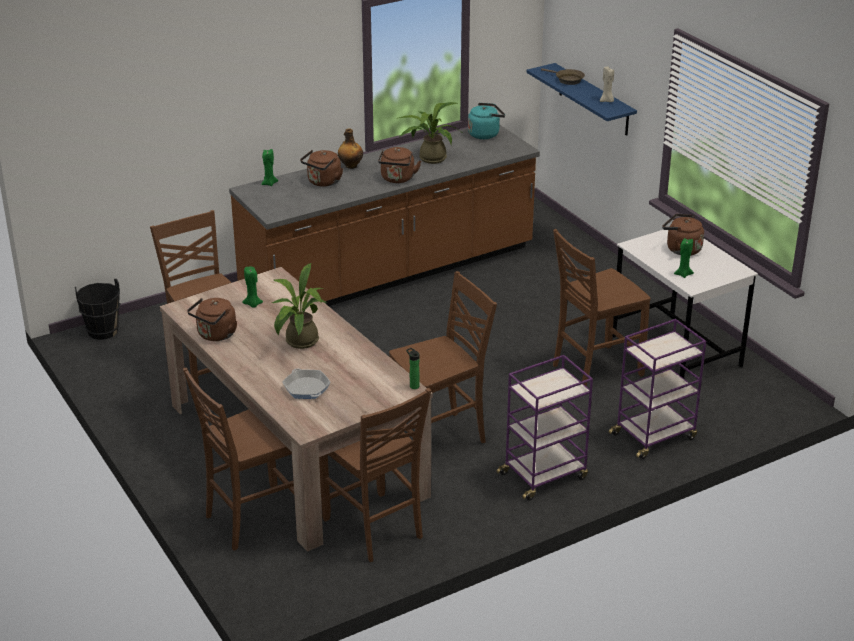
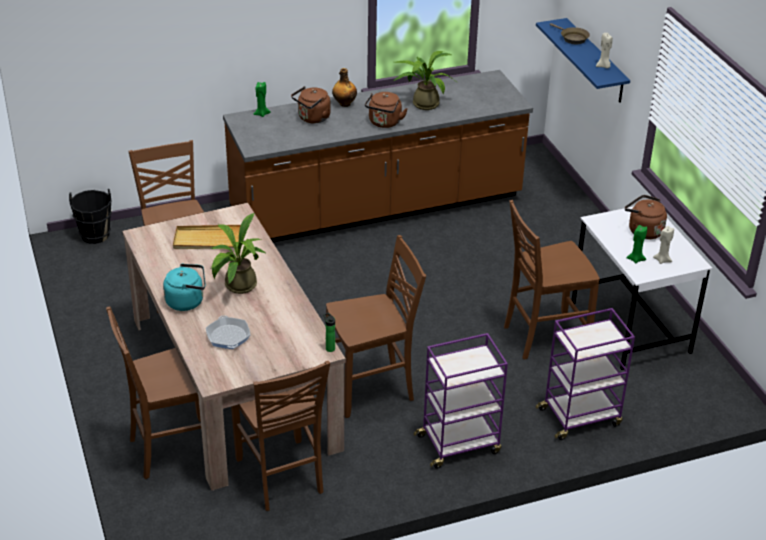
camera: 10 degrees right, 5 degrees up
(215, 335) = (163, 268): brown kettle -> none
(253, 304) = (208, 240): green candle -> beige tray
(485, 134) = (486, 83): turquoise kettle -> turquoise kettle (187, 301)
(708, 272) = (662, 260): none -> beige candle

